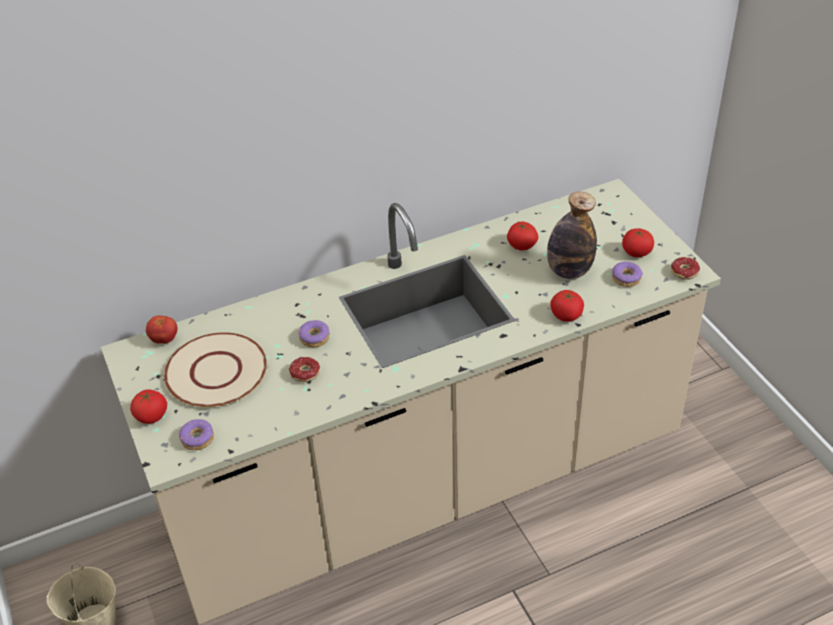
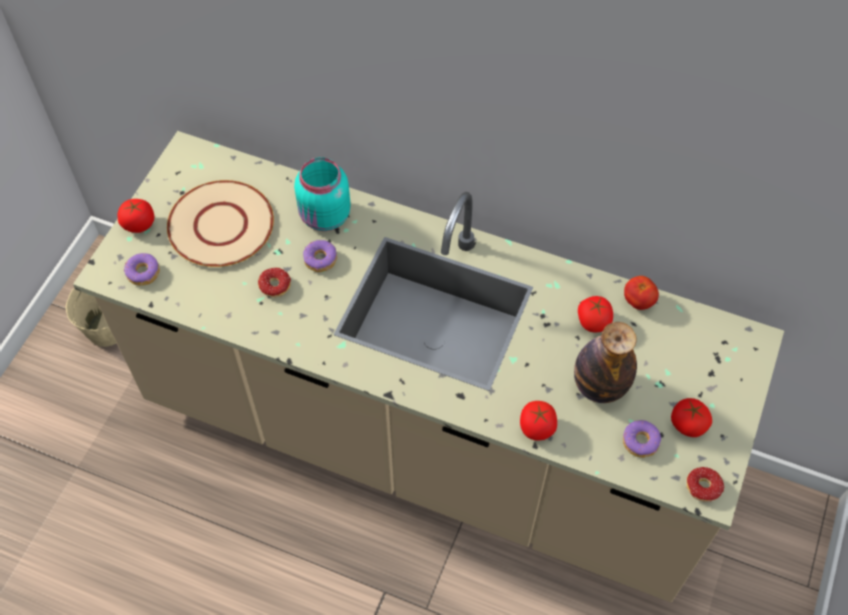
camera: 45 degrees right, 15 degrees up
(164, 339) = (222, 163): tomato -> tomato (638, 301)
(284, 315) = (324, 217): none -> turquoise jar

